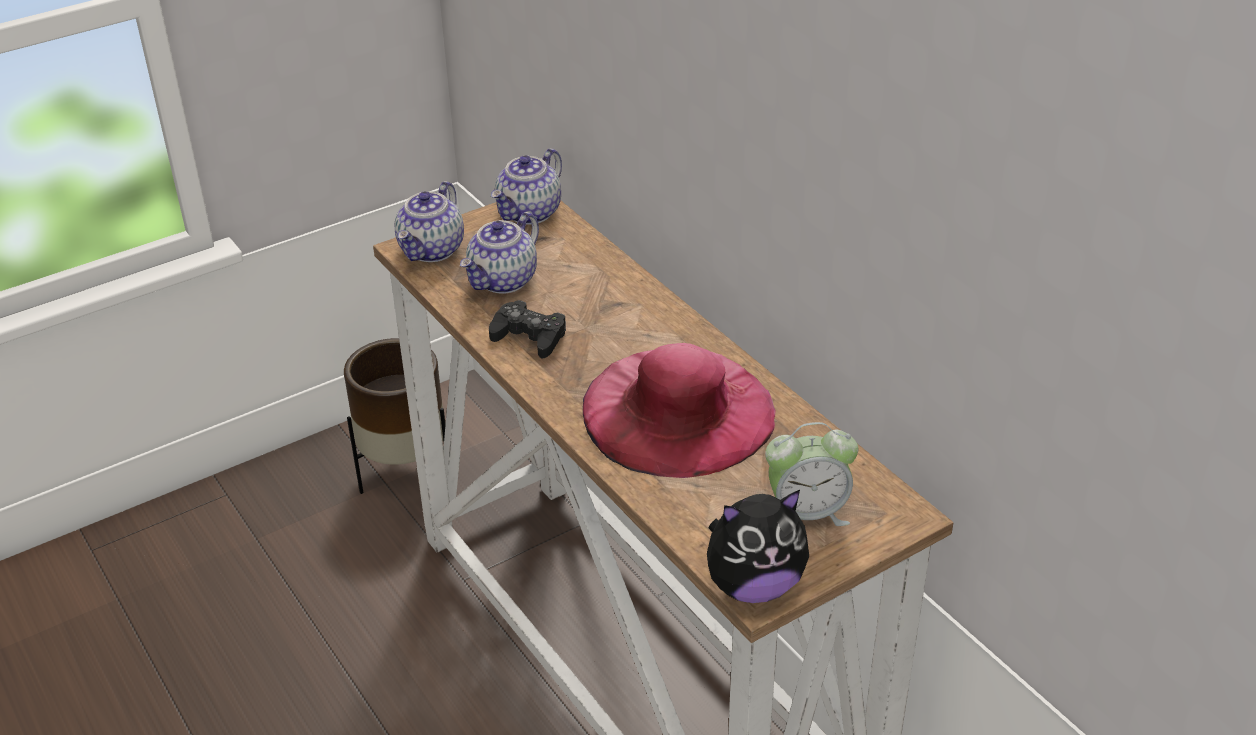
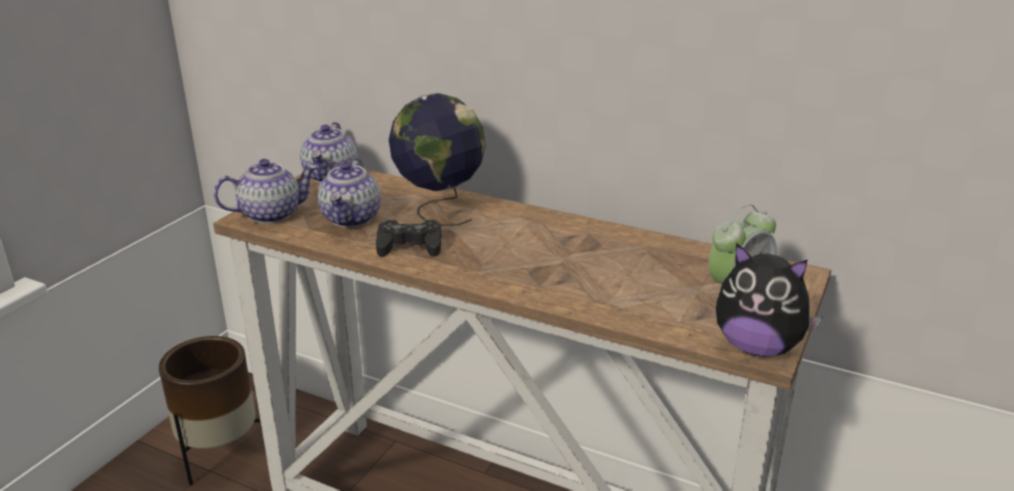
camera: 30 degrees left, 10 degrees down
(432, 250) = (271, 214): teapot -> teapot turned 105 degrees counterclockwise
(601, 296) = (440, 209): none -> globe
(678, 411) = (575, 260): pink hat -> none
(753, 585) = (757, 347): plush toy -> plush toy turned 75 degrees clockwise

